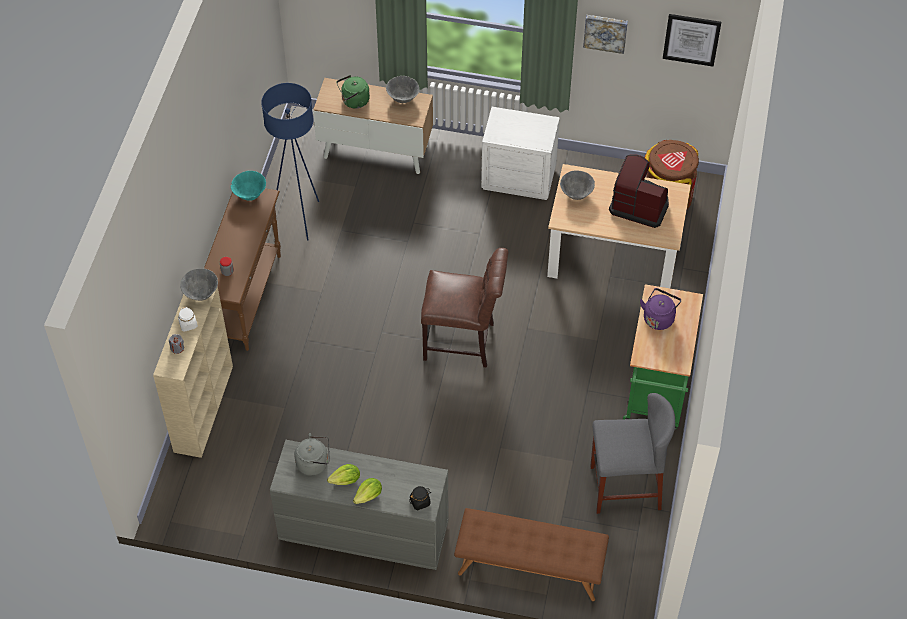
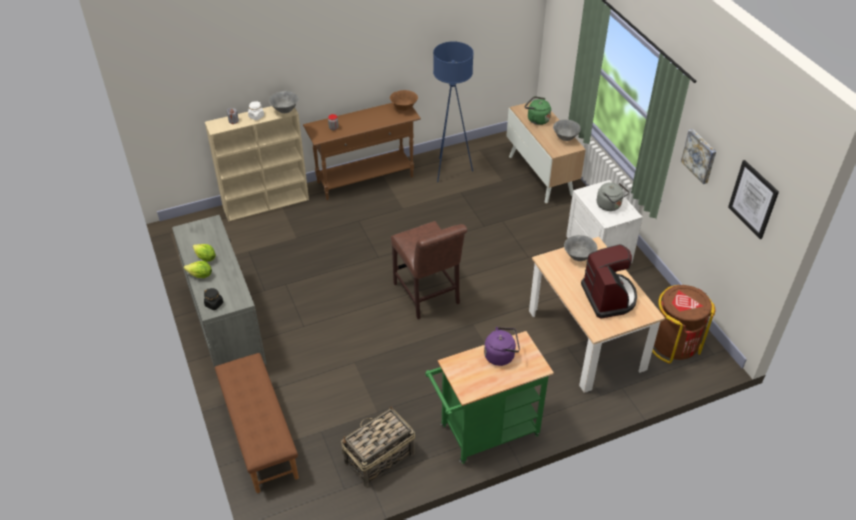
camera: 55 degrees right, 10 degrees down
(250, 195) = (403, 108): turquoise bowl -> brown bowl
(314, 463) = (209, 236): grey kettle -> grey kettle (610, 206)
(625, 487) = (378, 458): grey stool -> basket

